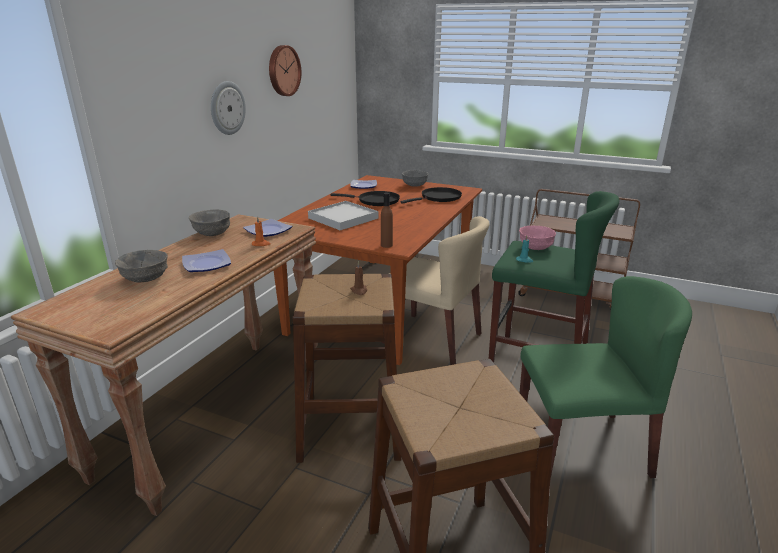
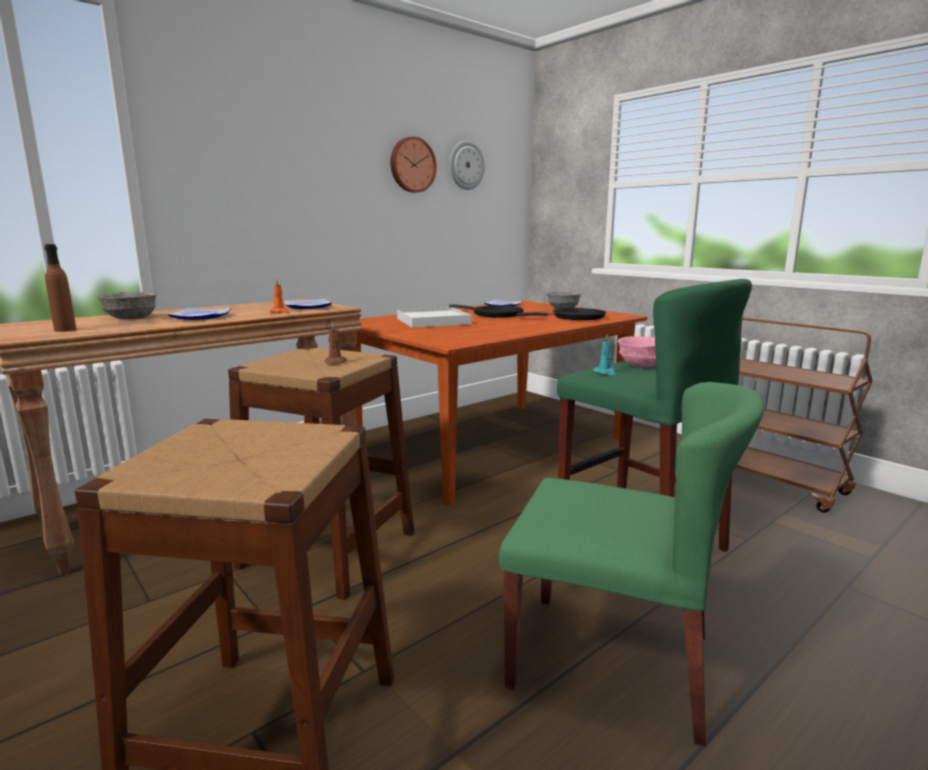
camera: 25 degrees right, 10 degrees down
(213, 233) = (256, 304): grey bowl -> none
(227, 108) = (324, 190): wall clock -> wall clock (466, 165)
(386, 245) = (439, 340): brown bottle -> brown bottle (65, 330)
(432, 338) = (517, 488): beige chair -> none

